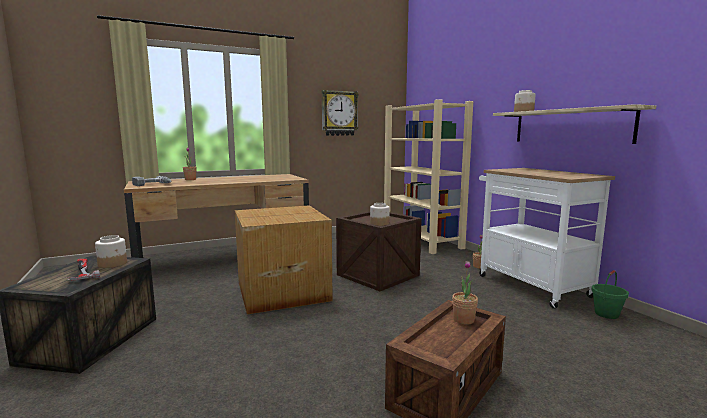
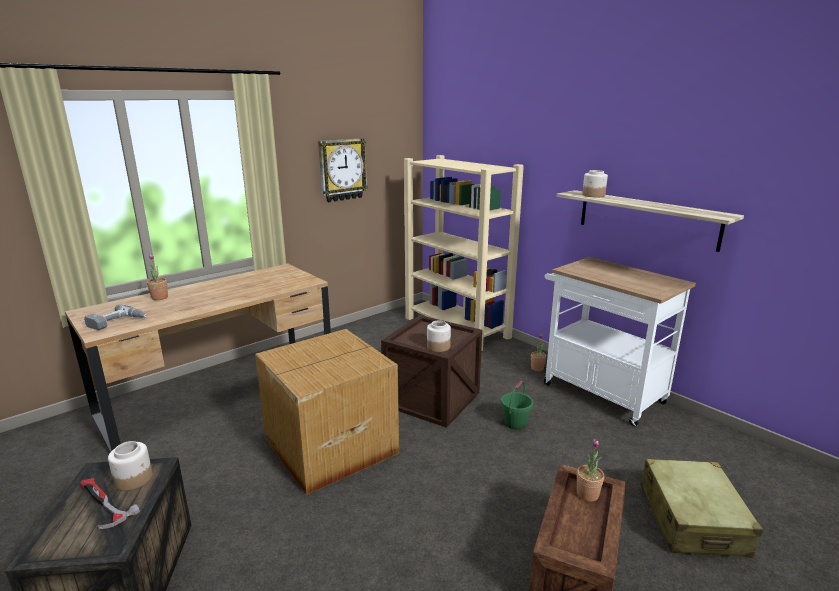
camera: 15 degrees left, 10 degrees up
(587, 376) = (692, 520): none -> beige suitcase
(607, 314) = (684, 426): green bucket -> green bucket (515, 423)

